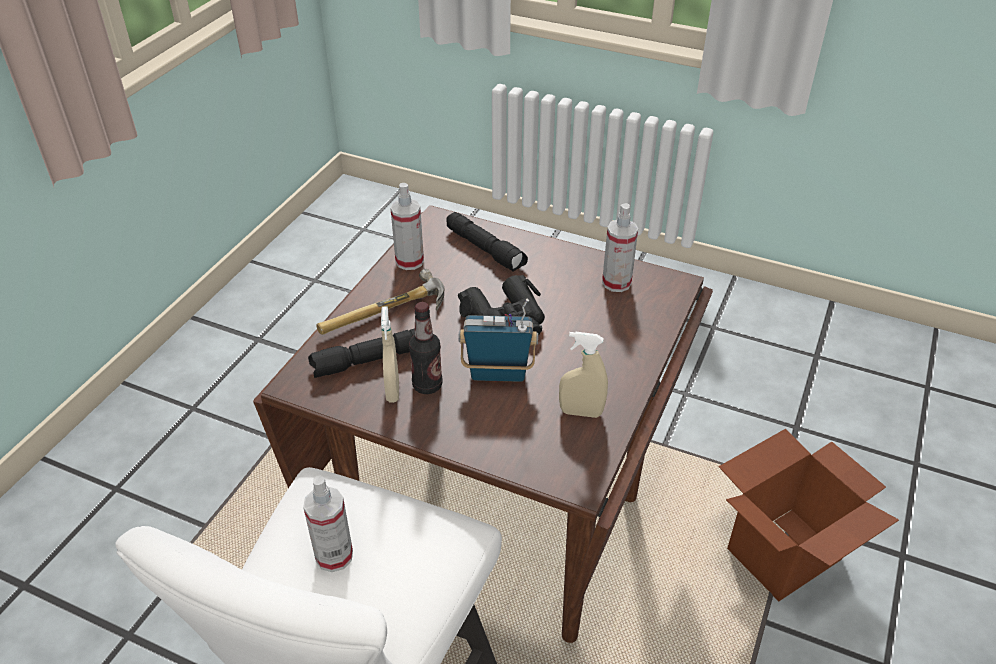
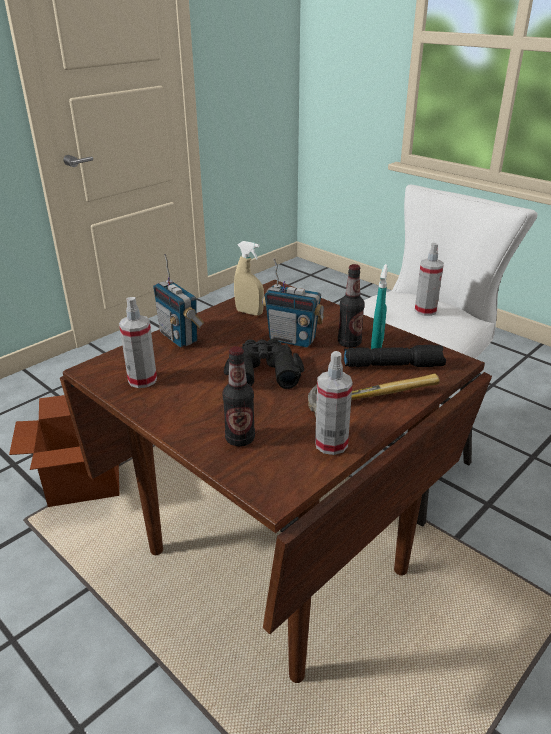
camera: 160 degrees left, 10 degrees down
(392, 390) = (377, 345): beige spray bottle -> turquoise spray bottle
(486, 249) = (240, 439): black flashlight -> bottle
(631, 346) = (179, 337): none -> radio

